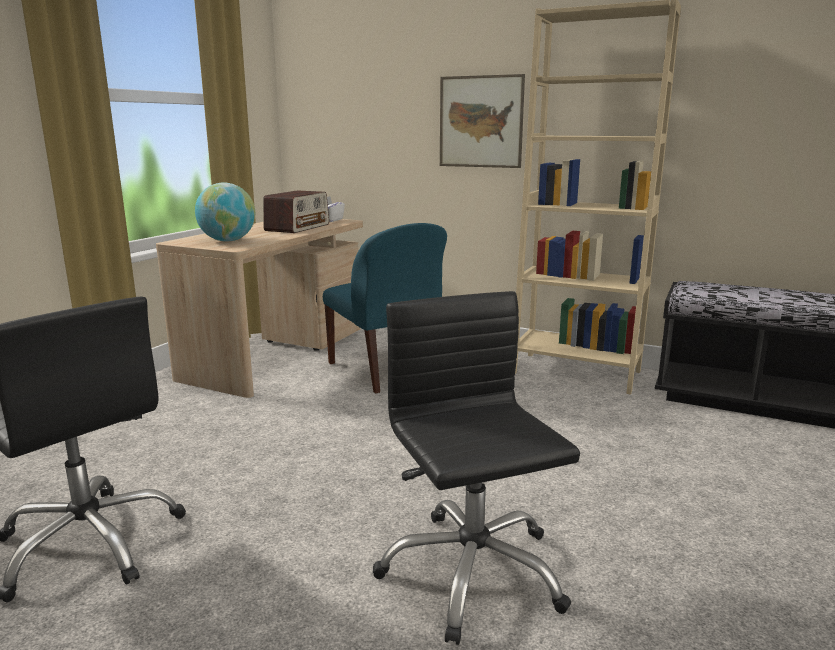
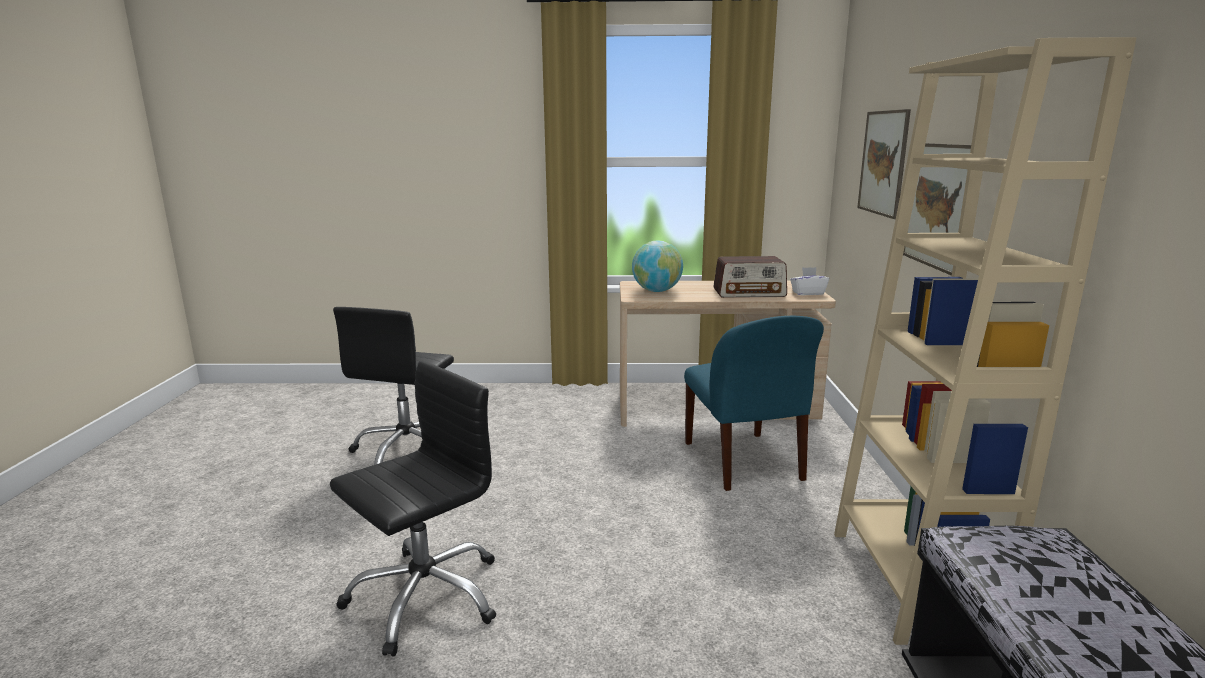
camera: 65 degrees right, 0 degrees up
(383, 97) = (883, 163): none -> picture
(386, 371) = (744, 462): blue chair -> blue chair turned 45 degrees counterclockwise

